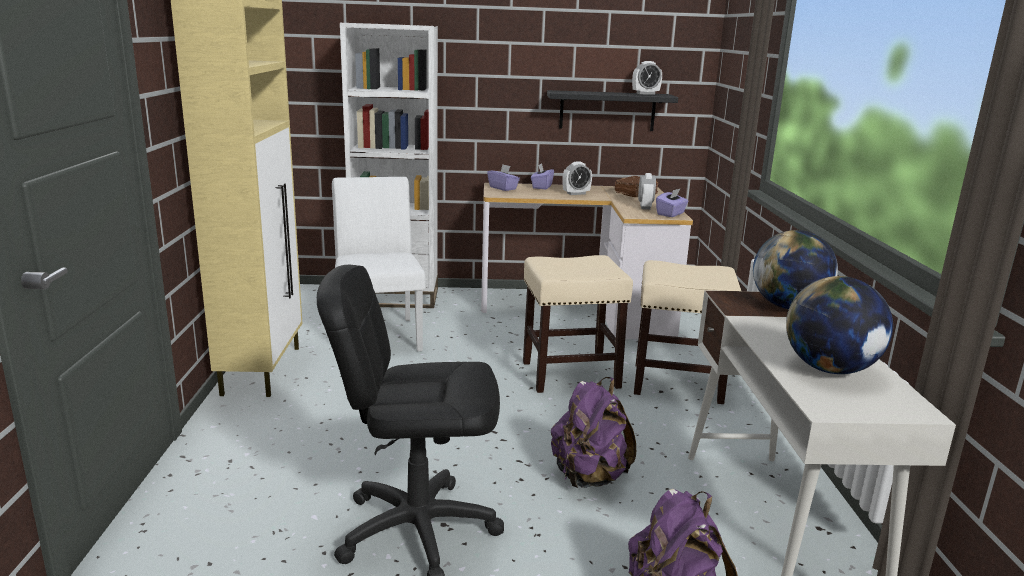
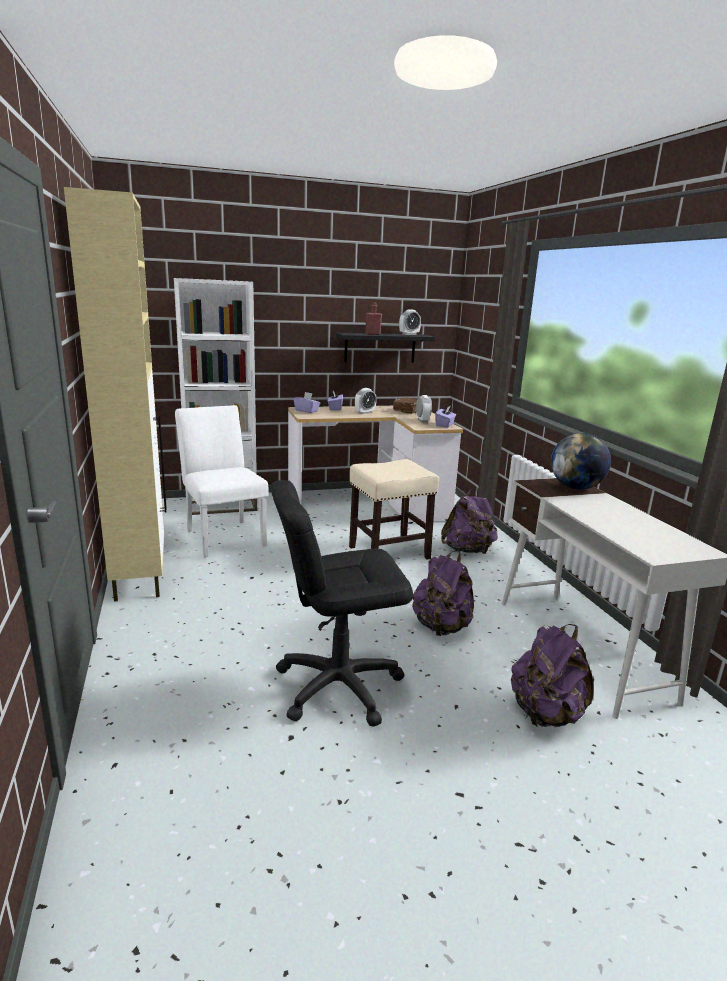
camera: 15 degrees left, 0 degrees up
(594, 93) = (372, 334): none -> red bottle
(678, 383) = (468, 550): beige stool -> purple backpack
(830, 369) = (635, 528): globe -> none

